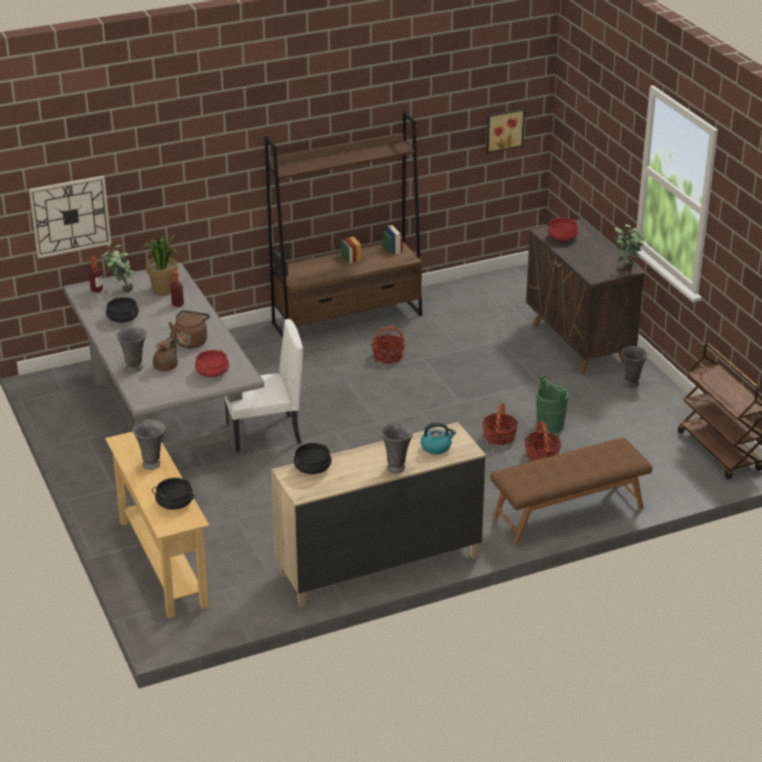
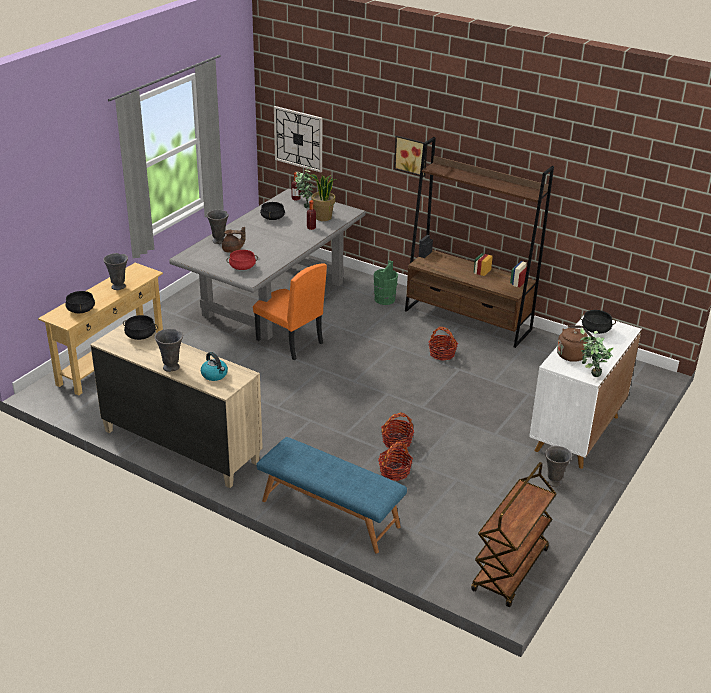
camera: 55 degrees right, 0 degrees up
(191, 341) = (272, 247): brown kettle -> brown kettle (573, 355)
(264, 434) = (289, 342): white chair -> orange chair
(504, 129) = (653, 227): picture -> picture (411, 155)
(550, 425) = (441, 460): green bucket -> green bucket (384, 299)
(562, 237) = (596, 329): red cooking pot -> black cooking pot
(568, 513) = (329, 514): brown bench -> blue bench
(579, 344) = (576, 434): brown cabinet -> white cabinet

